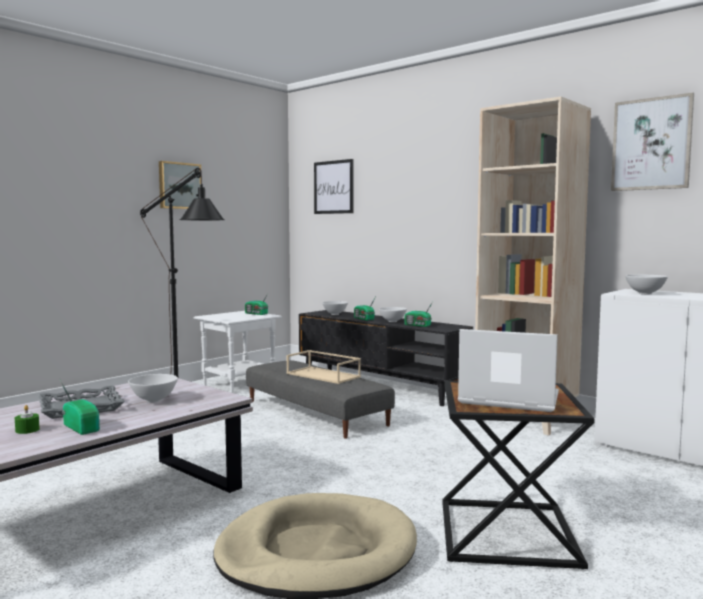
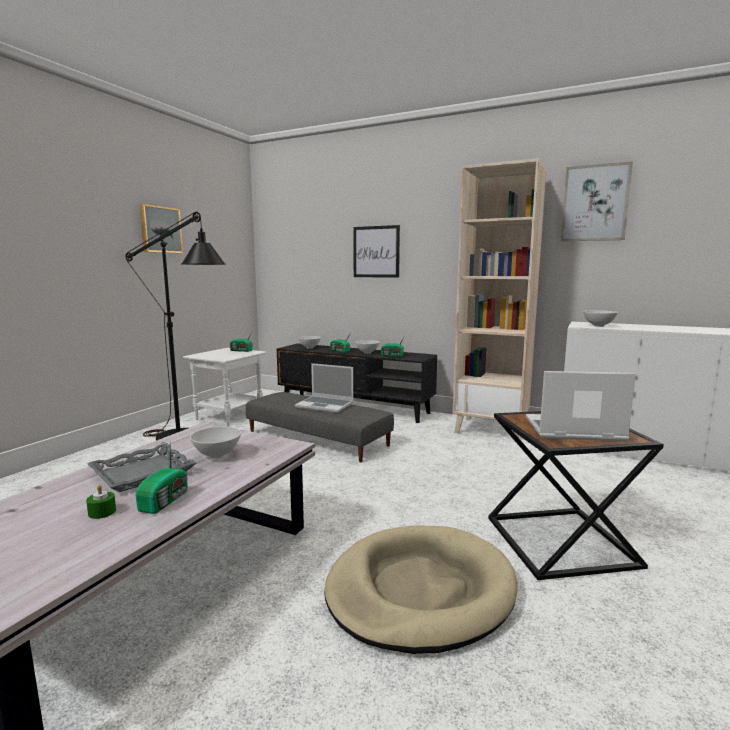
camera: 15 degrees left, 5 degrees up
(82, 427) = (166, 500): radio -> radio turned 75 degrees clockwise
(324, 375) = (325, 405): beige tray -> laptop
(333, 187) = (300, 234): picture -> picture (376, 252)

